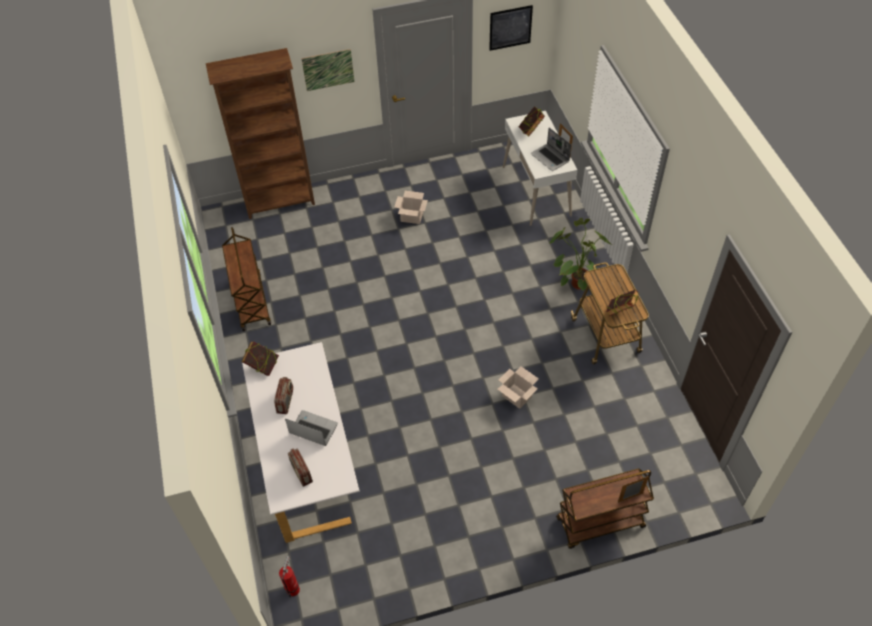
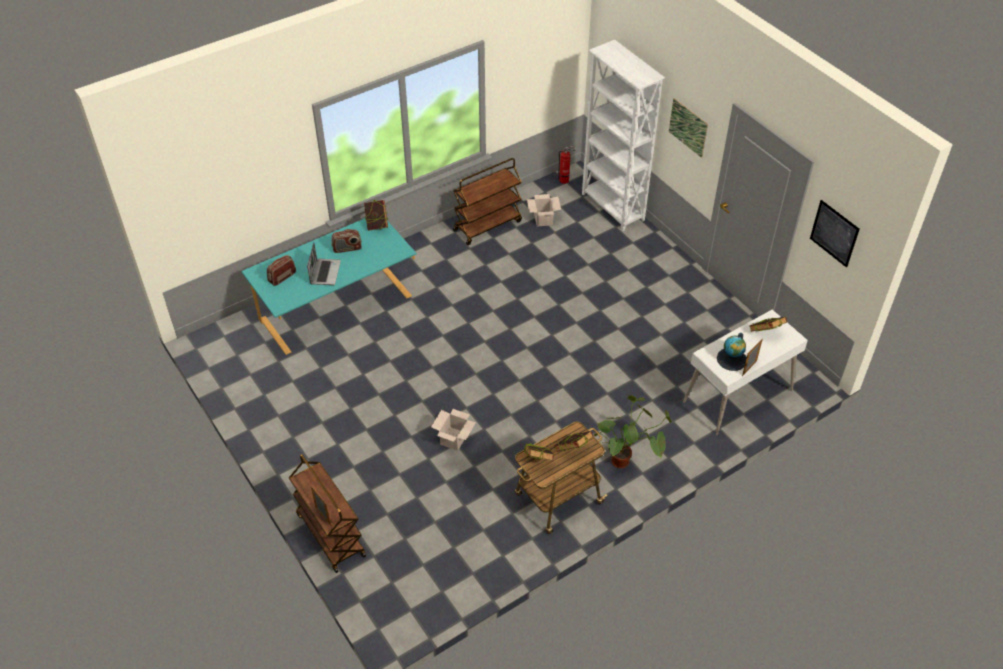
camera: 70 degrees right, 5 degrees down
(280, 202) = (612, 208): brown bookcase -> white bookcase
(293, 588) = (220, 336): fire extinguisher -> fire extinguisher (565, 180)
(308, 460) = (337, 310): white desk -> turquoise desk
(411, 217) = (643, 304): cardboard box -> cardboard box (542, 219)
(550, 158) = (731, 359): laptop -> globe
(615, 285) = (572, 451): none -> book

